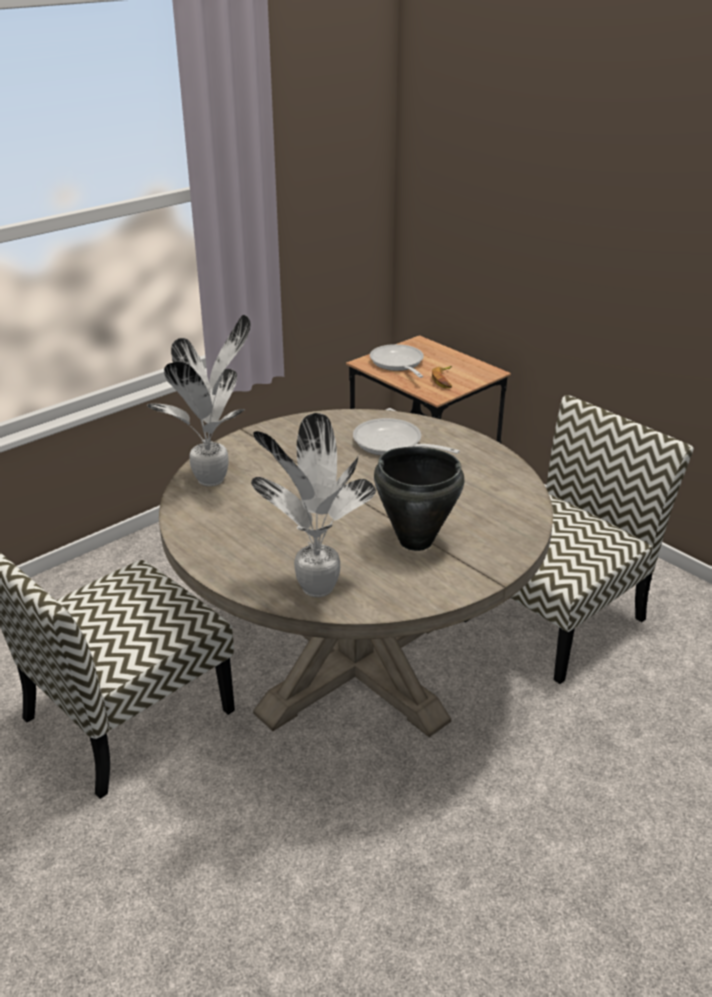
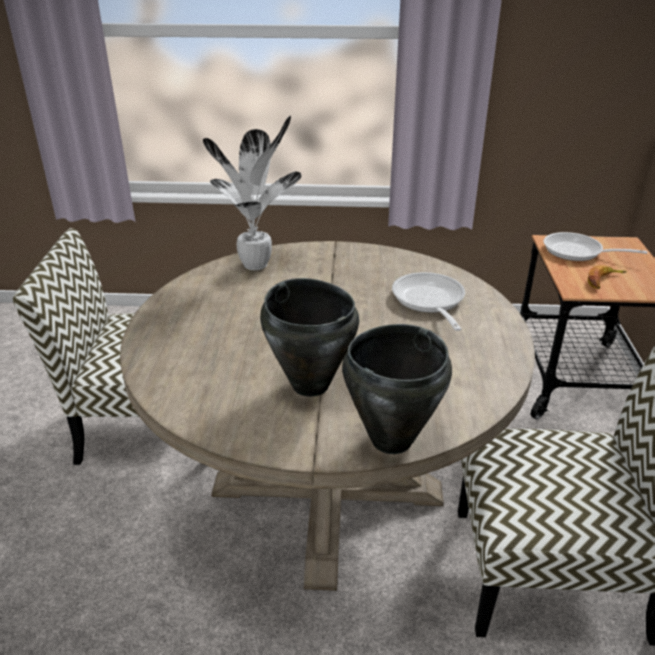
camera: 45 degrees right, 0 degrees up
(314, 589) = (177, 375): potted plant -> none
(398, 364) = (578, 252): frying pan -> frying pan turned 90 degrees counterclockwise
(515, 543) = (390, 440): none -> black cooking pot

